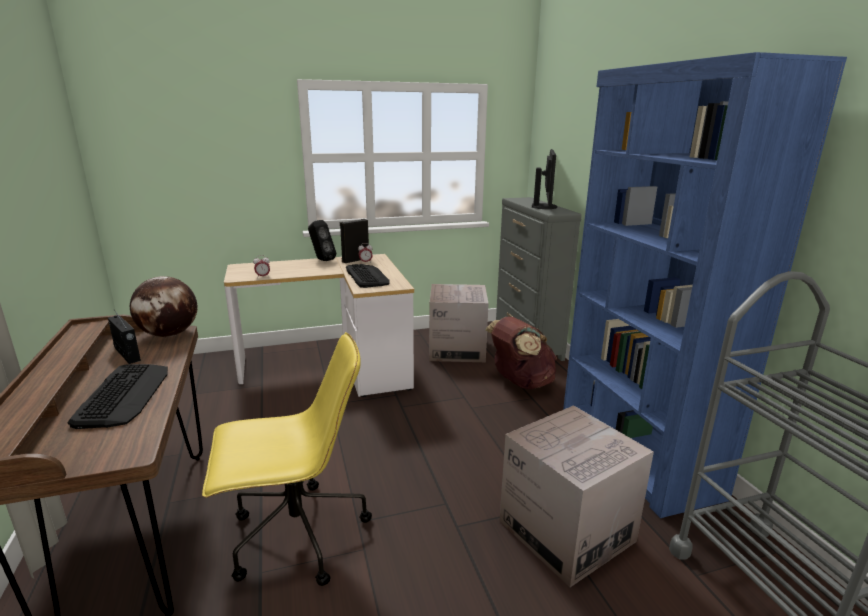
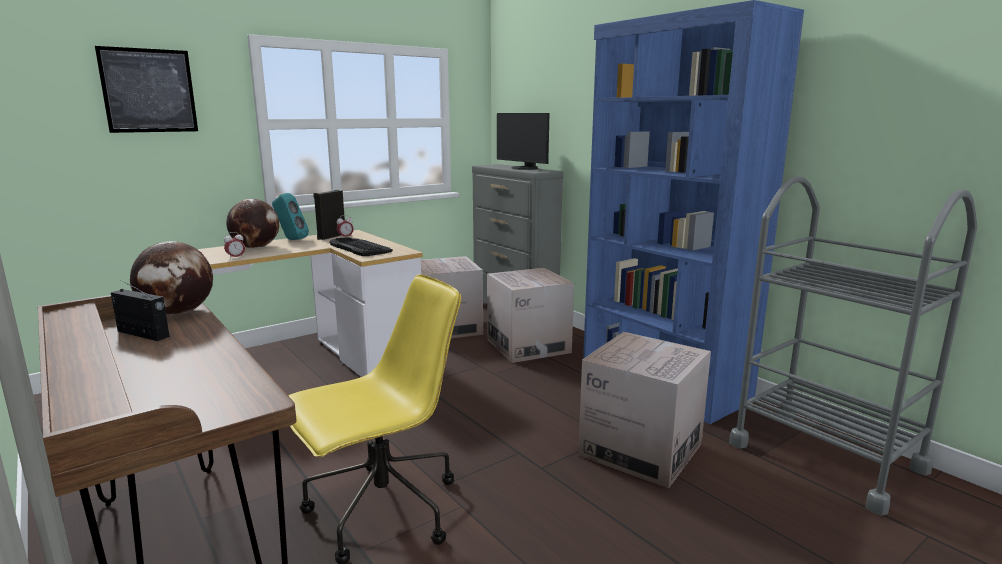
camera: 20 degrees left, 5 degrees down
(124, 395) = (187, 364): keyboard -> none
(215, 131) = (149, 91): none -> picture
(287, 266) = (256, 247): none -> globe
(321, 260) = (291, 239): black speaker -> turquoise speaker
(520, 382) = (528, 346): brown backpack -> cardboard box
(545, 207) = (523, 168): monitor -> monitor turned 150 degrees clockwise

